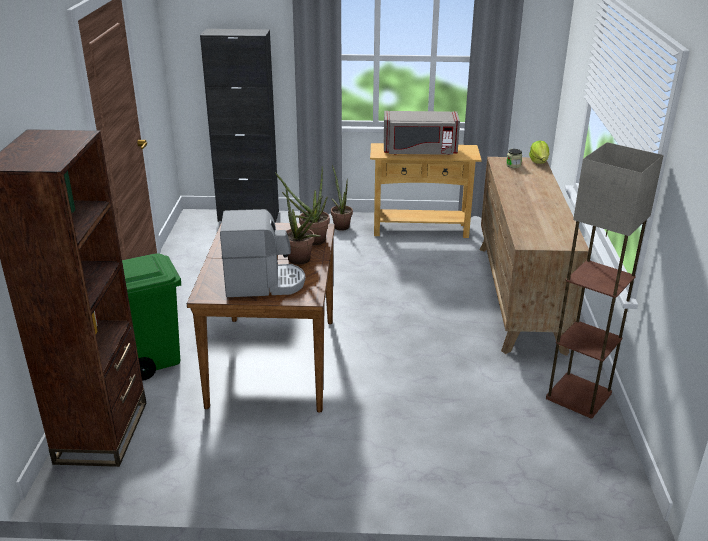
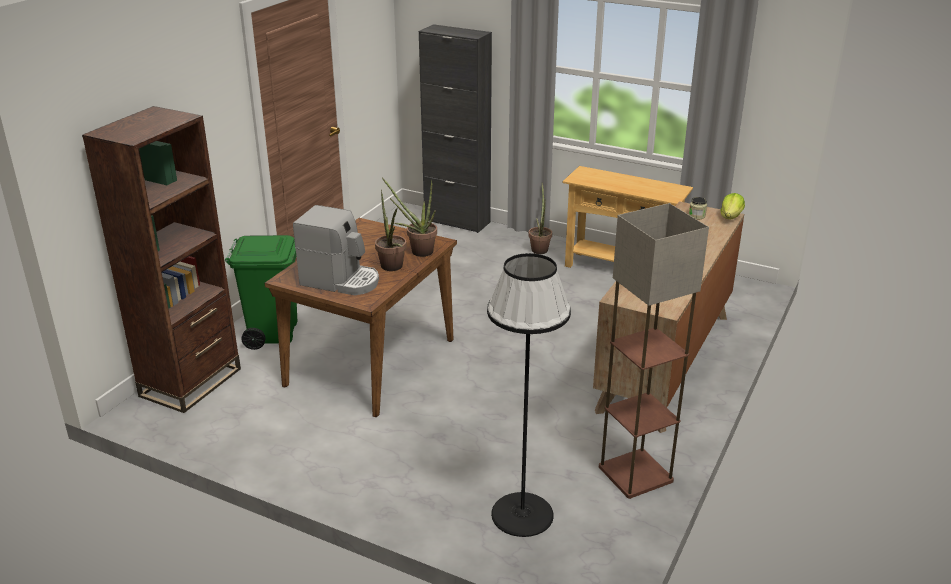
camera: 25 degrees right, 0 degrees up
(419, 151) = (621, 183): grey microwave -> none
(522, 460) = (522, 514): none -> black floor lamp

